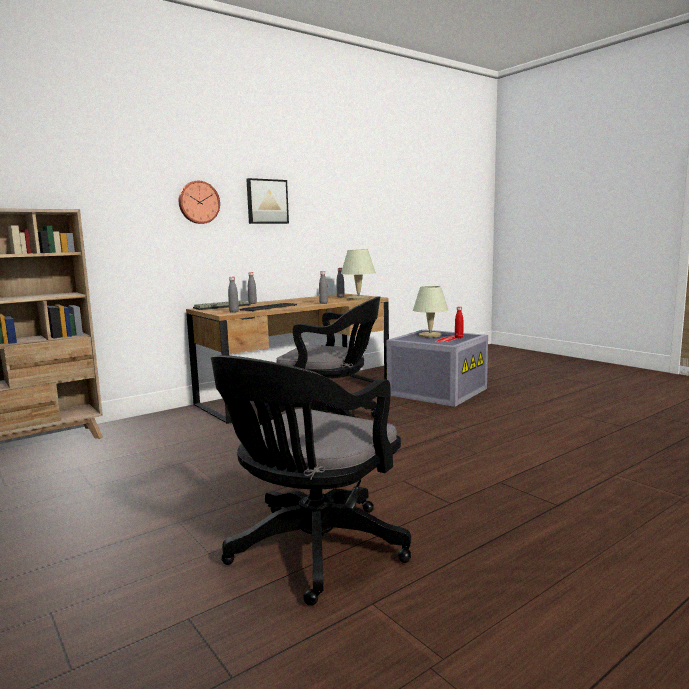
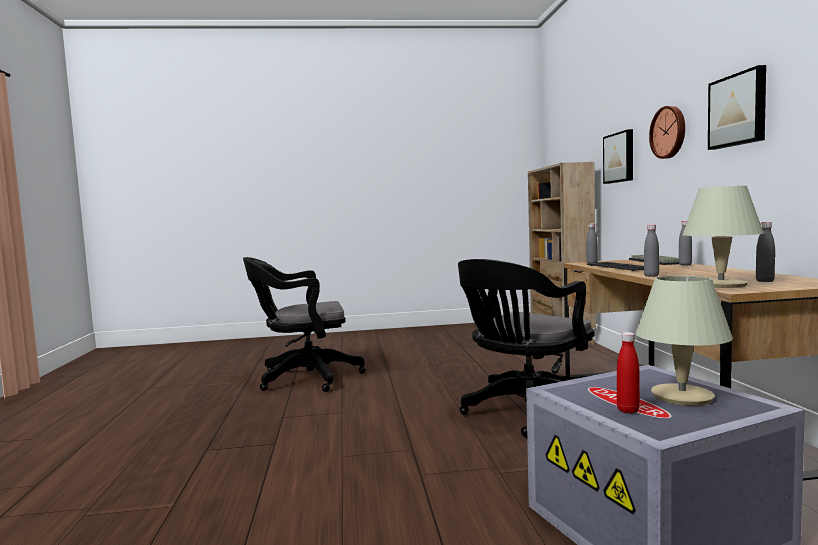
camera: 120 degrees right, 5 degrees down
(117, 213) = (620, 157): none -> picture
(311, 552) = (304, 378): black office chair -> black office chair turned 75 degrees counterclockwise

